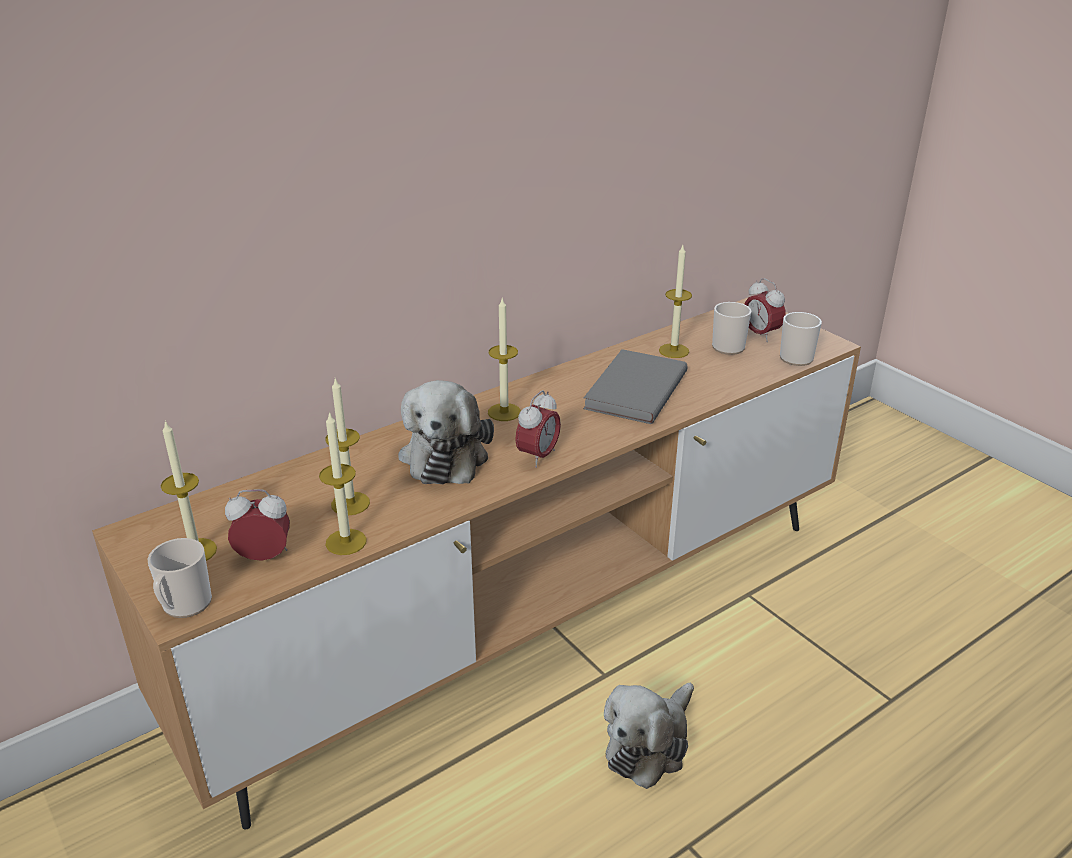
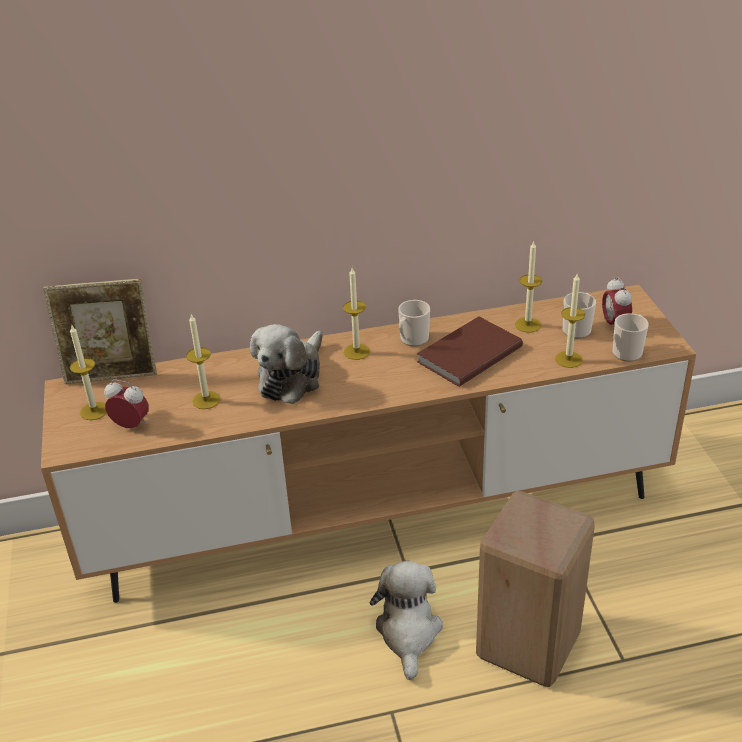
camera: 25 degrees right, 5 degrees up
(184, 606) = (67, 447): mug -> mug (412, 340)
(195, 504) = (112, 376): none -> picture frame
(346, 542) = (186, 428): candle -> candle (568, 359)
(538, 456) = (355, 394): alarm clock -> none
(633, 390) = (467, 354): grey book -> brown book
(649, 744) = (408, 632): plush toy -> plush toy turned 120 degrees clockwise
(790, 713) = (531, 644): none -> beige stool

